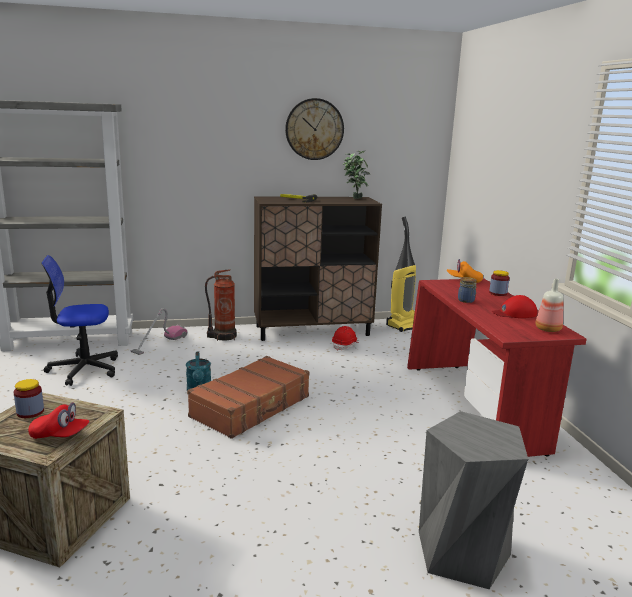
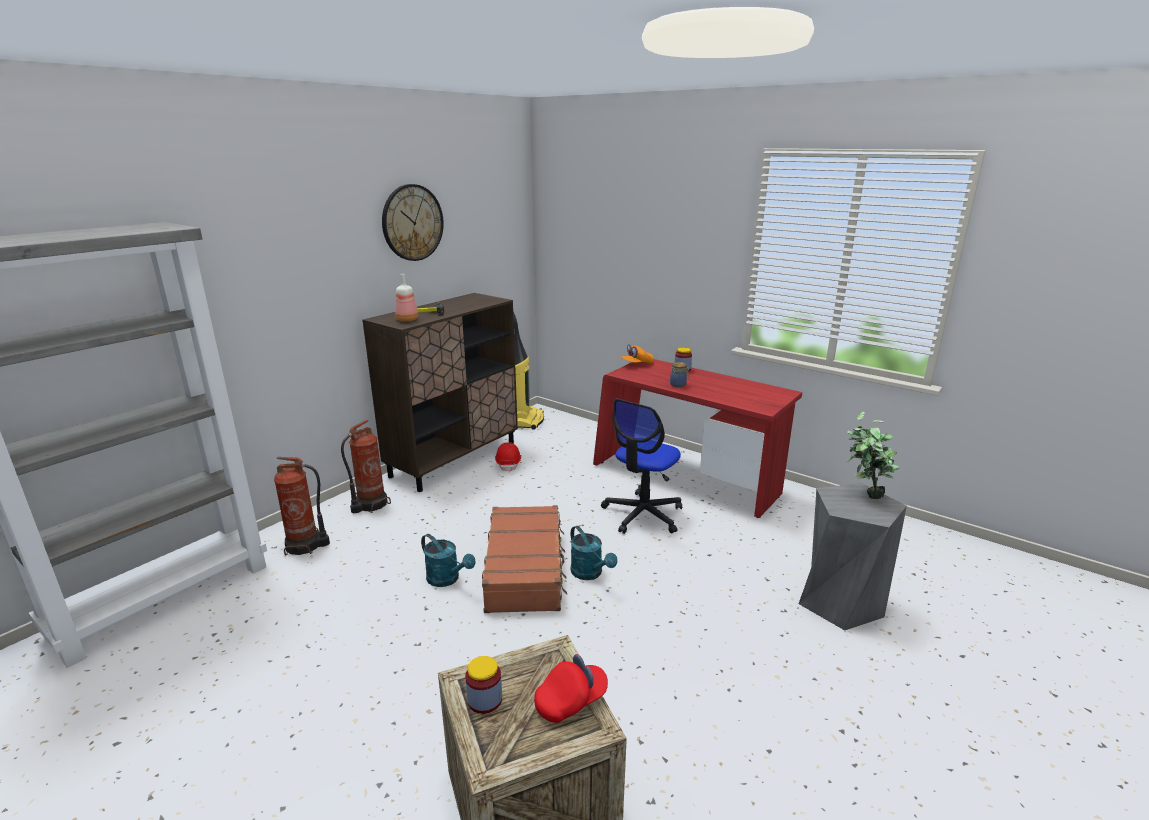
camera: 40 degrees left, 5 degrees up
(84, 369) = (258, 626): office chair -> office chair (642, 514)
(159, 343) = (305, 546): vacuum cleaner -> fire extinguisher
(287, 429) = (590, 573): none -> turquoise watering can
(354, 198) = (468, 297): potted plant -> potted plant (863, 495)
(514, 313) = (728, 385): red cap -> none
(548, 329) = (772, 393): bottle -> bottle (407, 320)

